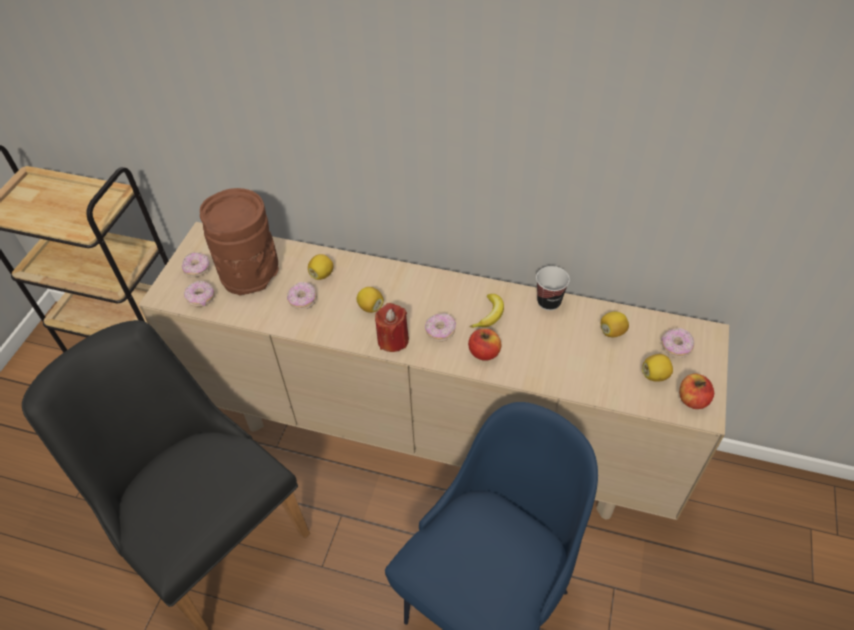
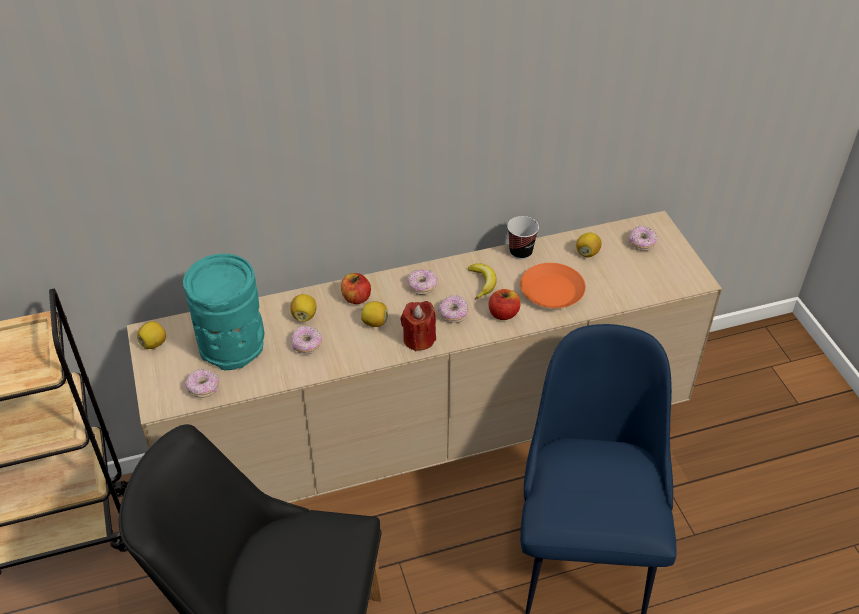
camera: 35 degrees left, 5 degrees down
(197, 269) = (173, 365): donut -> donut (422, 286)
(251, 273) = (233, 345): brown vase -> turquoise vase
(547, 353) = (552, 291): none -> orange plate
(655, 375) = (643, 270): lemon -> lemon (154, 343)
(692, 399) = (682, 275): apple -> apple (356, 298)

